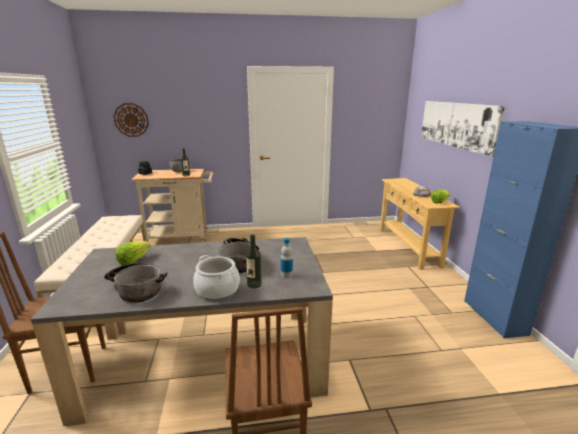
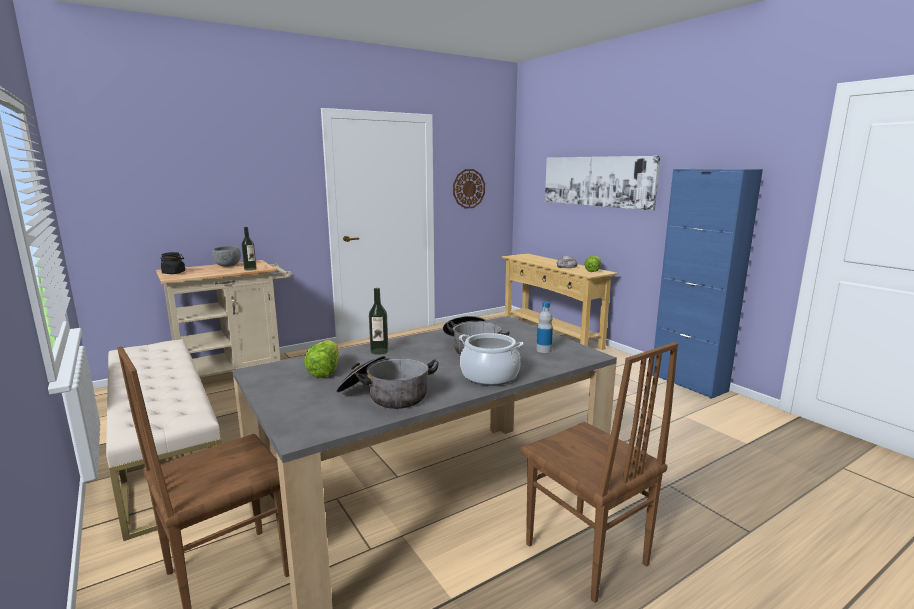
camera: 25 degrees left, 5 degrees down
(131, 120) = (136, 186): wall clock -> wall clock (468, 188)
(254, 284) = (523, 364): bottle -> bottle (379, 351)

